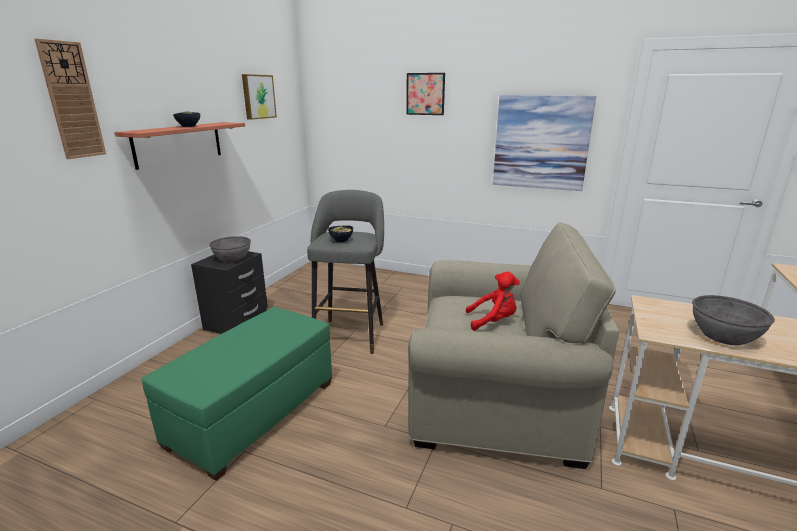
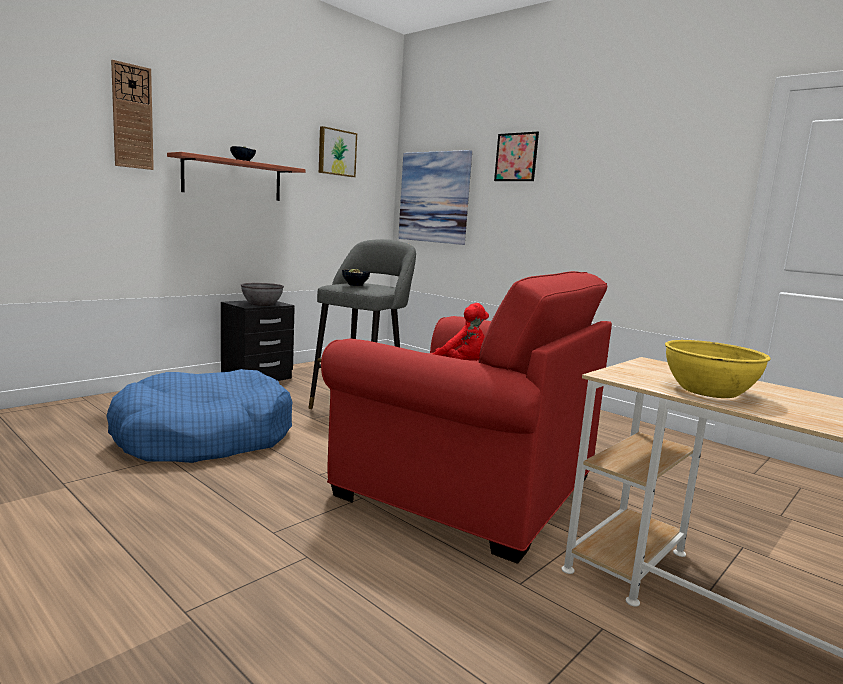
camera: 20 degrees right, 10 degrees down
(254, 413) = (204, 437): green ottoman -> blue dog bed
(495, 401) = (467, 487): beige armchair -> red armchair
(541, 142) = (644, 213): picture -> picture (434, 197)
(723, 336) = (708, 391): grey bowl -> yellow bowl

